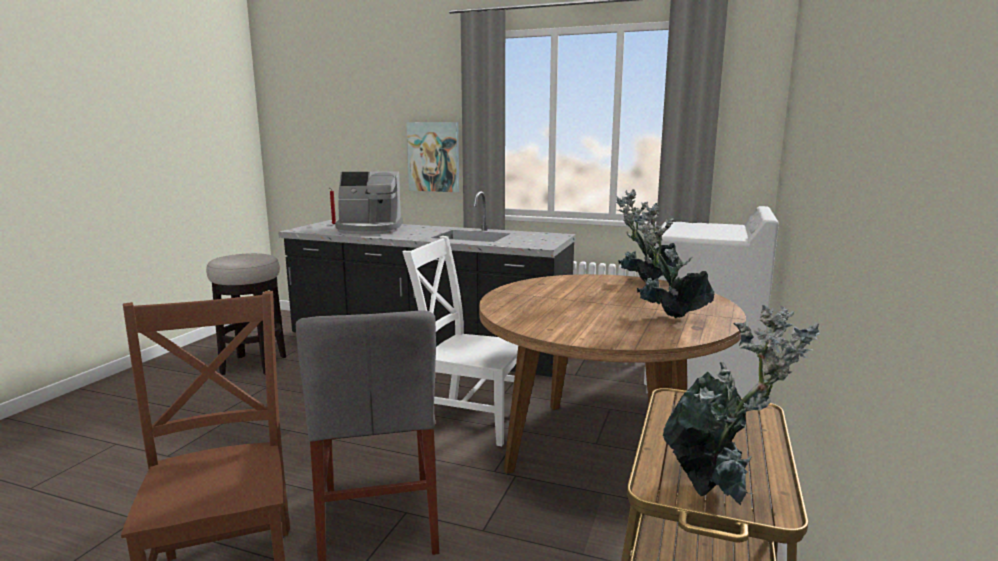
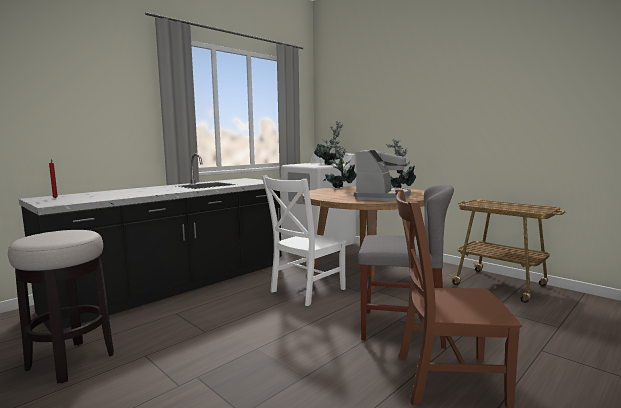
camera: 65 degrees left, 5 degrees down
(370, 229) = (118, 194): coffee machine -> coffee machine (382, 197)
(434, 157) = (126, 130): picture -> none
(720, 490) = (538, 209): potted plant -> potted plant (330, 164)

